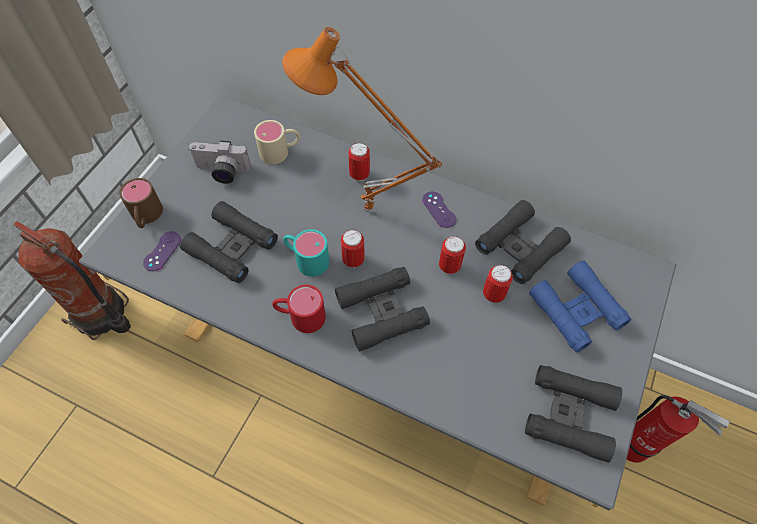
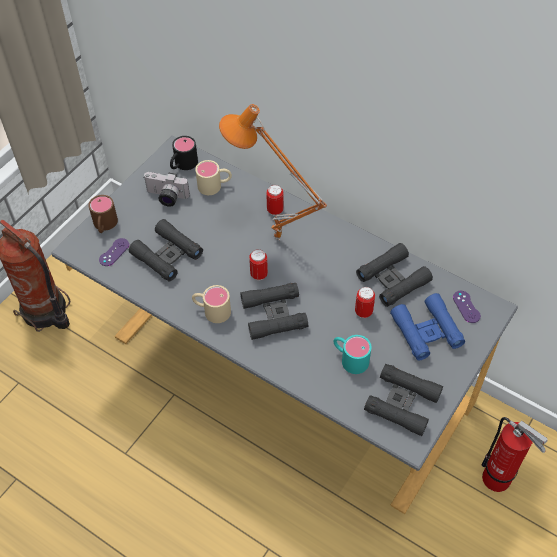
camera: 10 degrees right, 5 degrees down
(237, 129) = (182, 165): none -> black mug
(300, 316) = (211, 310): red mug -> beige mug
(306, 259) = (222, 270): turquoise mug -> turquoise mug (349, 358)
(439, 209) = (334, 244): purple game controller -> purple game controller (466, 307)
(449, 266) = (333, 287): can -> none

